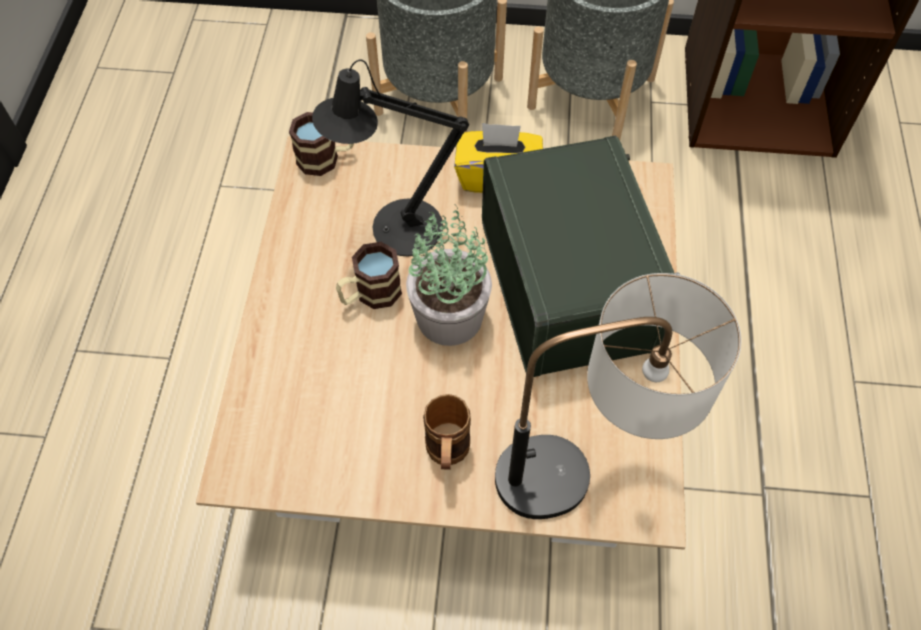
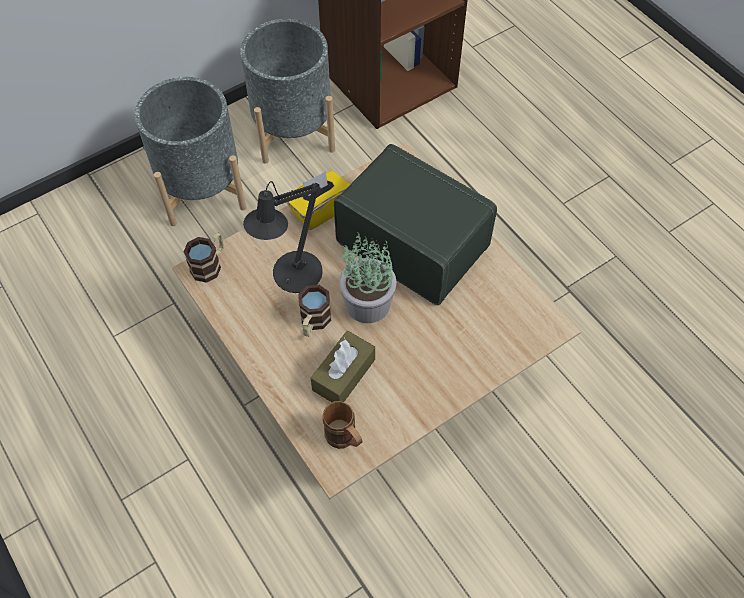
camera: 40 degrees left, 0 degrees up
(345, 377) = (344, 374): none -> brown tissue box
(447, 456) = (435, 374): brown mug -> brown mug (345, 440)
(587, 468) = (506, 328): table lamp -> none

